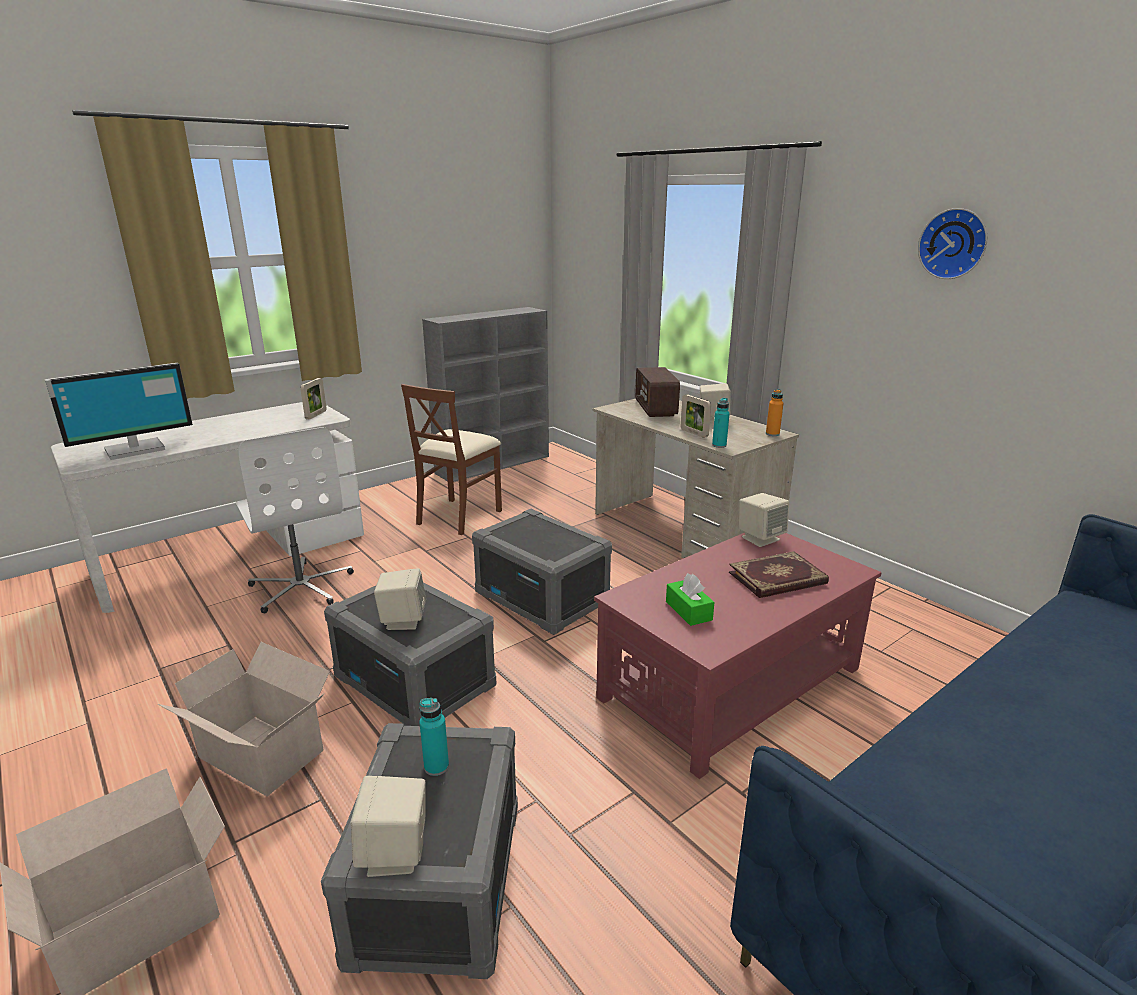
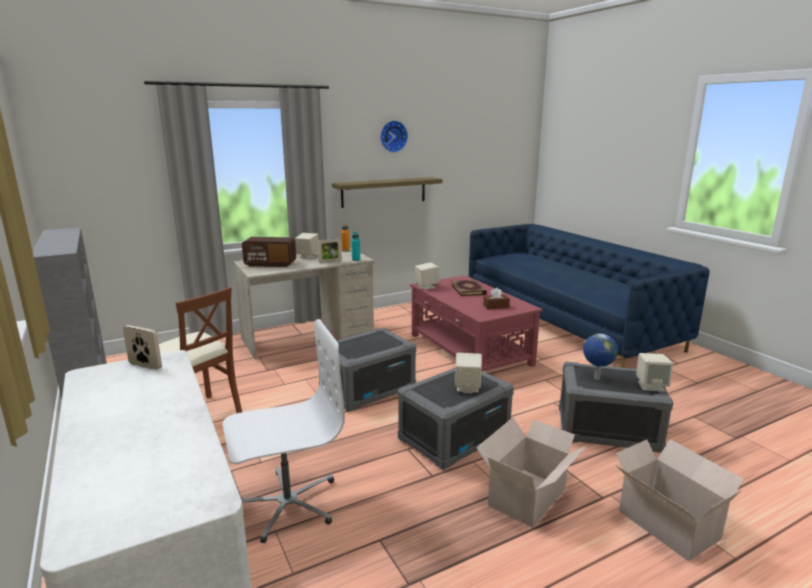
camera: 80 degrees left, 5 degrees down
(134, 449) = (171, 468): monitor -> none
(436, 767) = (596, 378): turquoise bottle -> globe
(688, 611) = (496, 306): green tissue box -> brown tissue box
(909, 357) = (384, 192): none -> shelf

